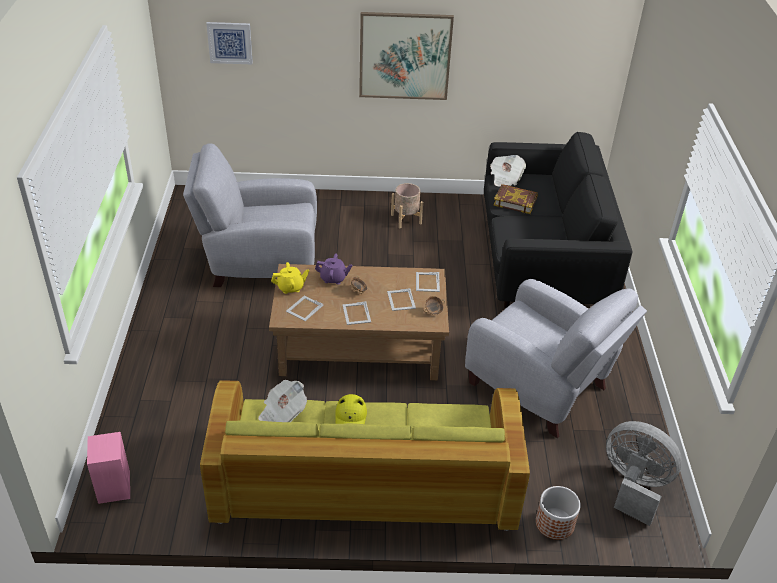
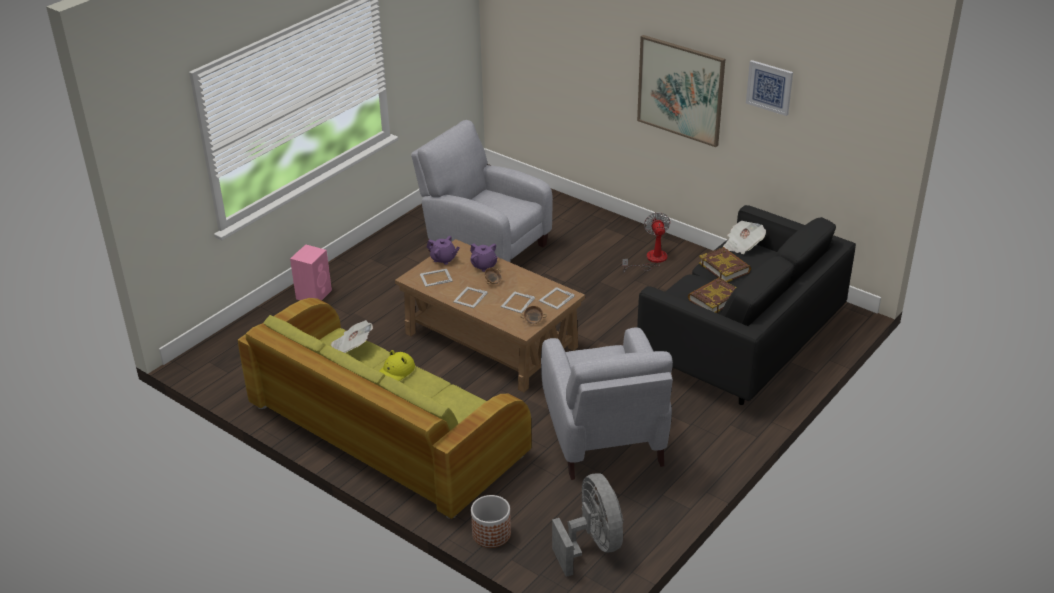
camera: 40 degrees right, 5 degrees down
(114, 486) = (220, 353): pink speaker -> pink speaker (314, 294)
(230, 42) = (536, 37): picture -> picture (769, 87)
(290, 287) = (443, 259): yellow teapot -> purple teapot
(406, 219) = (651, 260): beige planter -> fan
(538, 230) = (714, 299): none -> book

